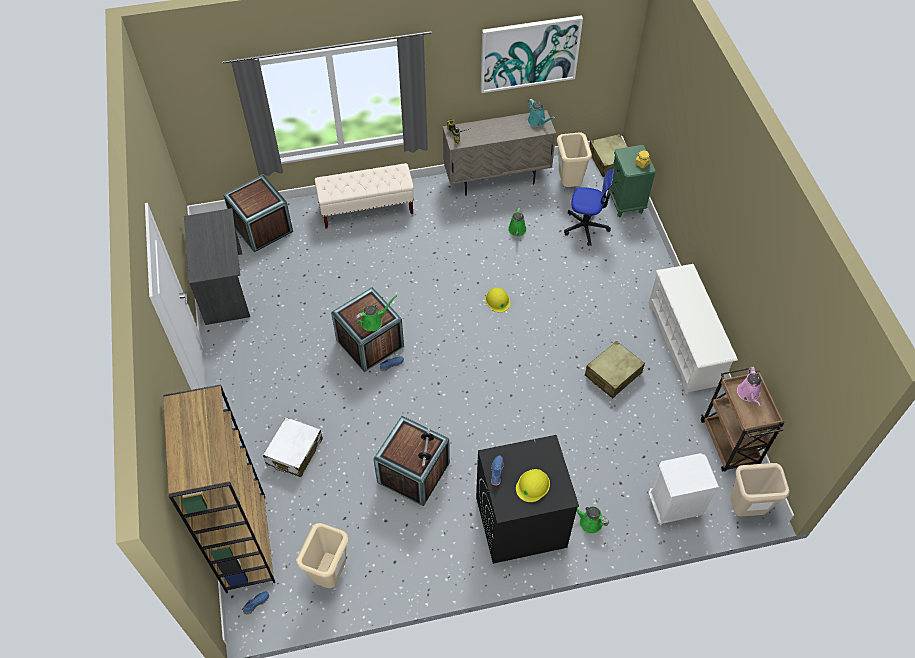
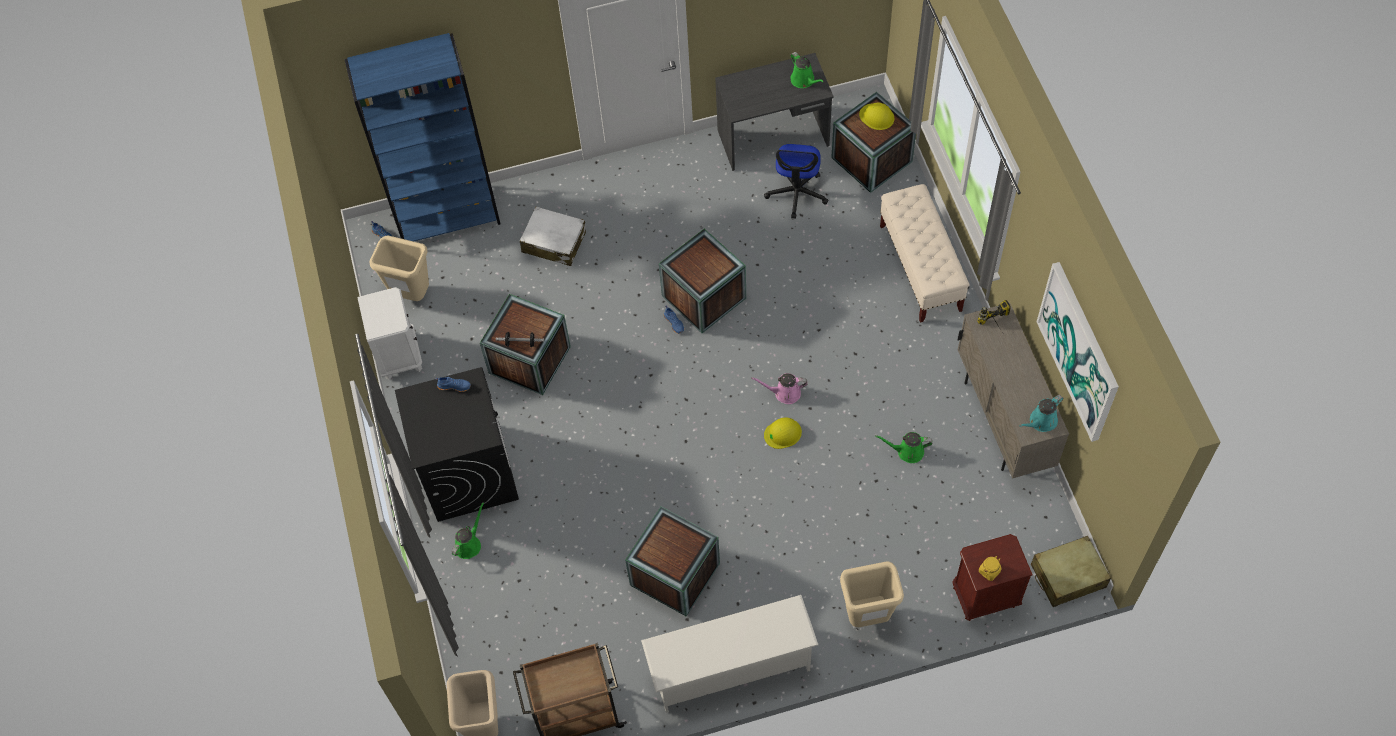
camera: 90 degrees right, 5 degrees up
(245, 542) = (448, 216): brown bookcase -> blue bookcase
(373, 321) = (692, 273): green watering can -> green watering can (804, 80)
(533, 485) = (437, 422): yellow hard hat -> yellow hard hat (877, 117)
(569, 184) = (1009, 518): beige trash can -> beige trash can (866, 616)
(585, 227) = (927, 541): office chair -> office chair (797, 193)
(612, 374) = (675, 574): beige suitcase -> crate
(625, 202) = (984, 596): green nightstand -> brown nightstand
(673, 506) = (488, 640): white nightstand -> white nightstand (399, 355)
(748, 394) = (578, 678): pink watering can -> pink watering can (784, 393)

